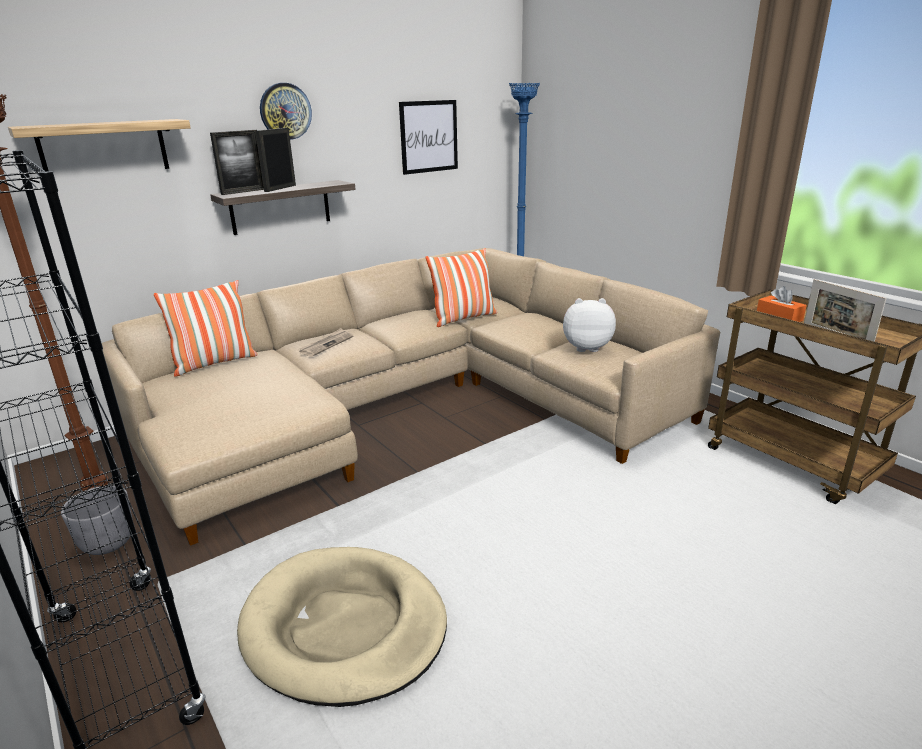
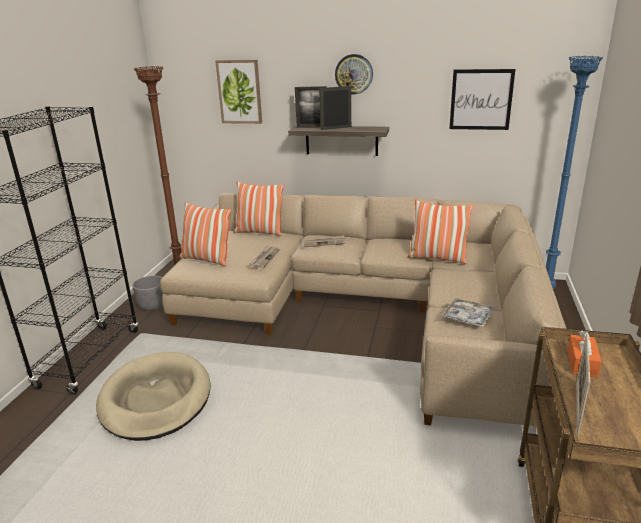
camera: 50 degrees right, 0 degrees up
(104, 148) = (239, 92): shelf -> picture
(202, 418) = (206, 259): none -> pillow
(289, 383) = (264, 258): none -> newspaper
(586, 347) = (468, 317): plush toy -> tray

